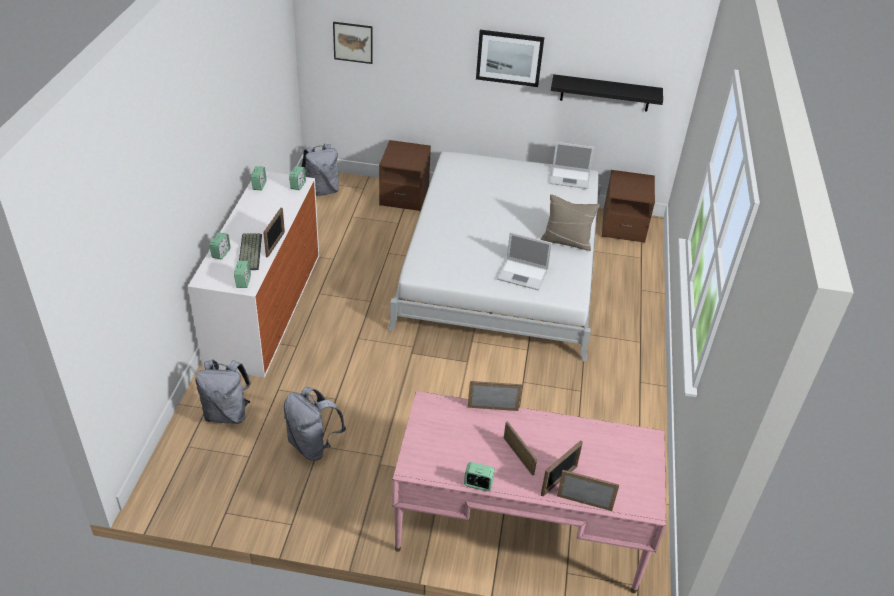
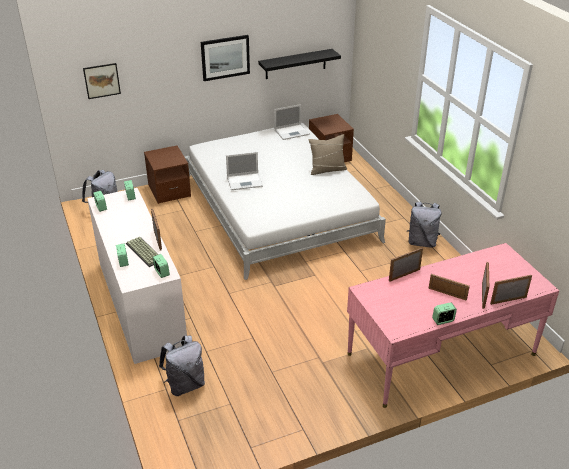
camera: 30 degrees left, 5 degrees down
(313, 445) = (267, 373): grey backpack -> grey backpack (422, 242)
(523, 274) = (322, 199): laptop -> laptop (245, 181)

